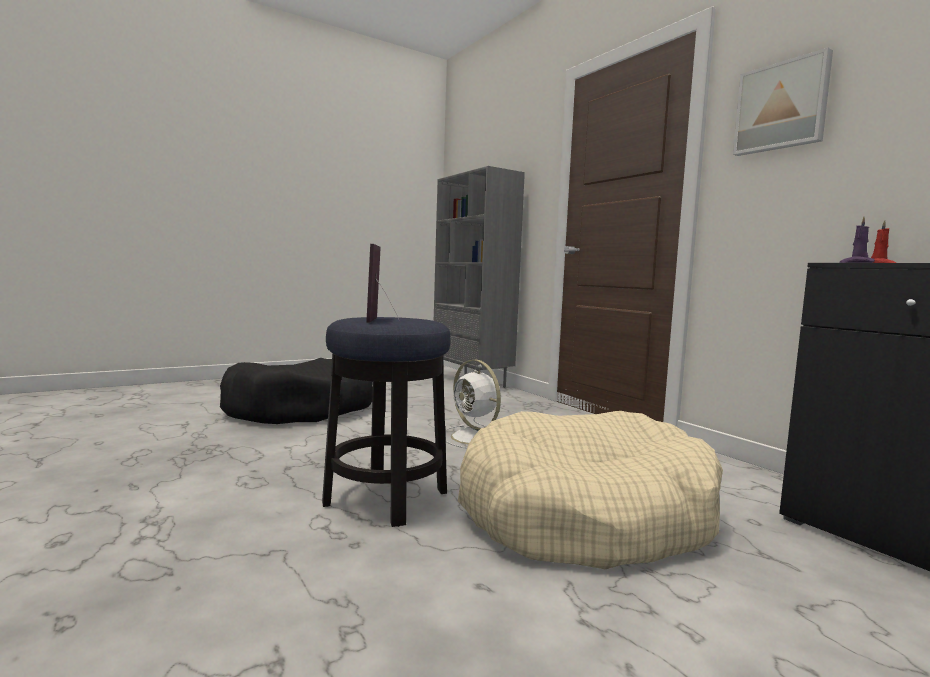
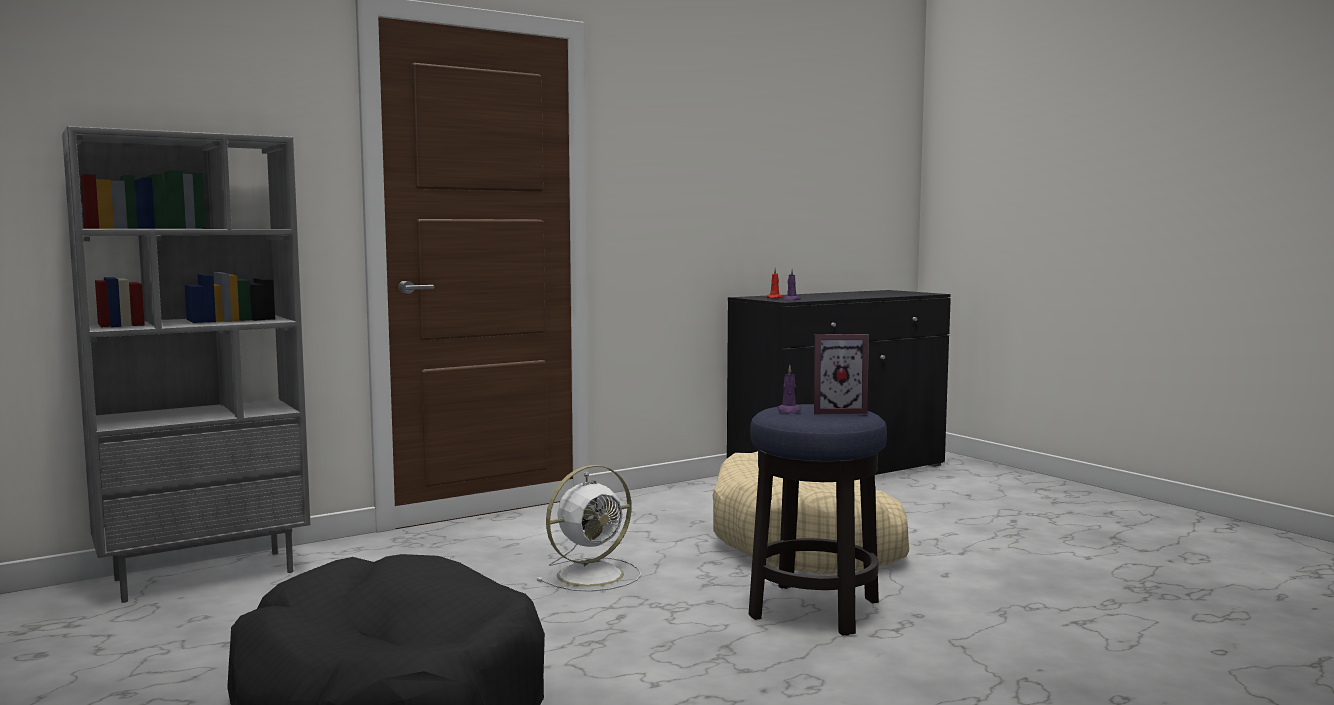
camera: 90 degrees left, 0 degrees up
(391, 317) = (789, 411): none -> purple candle
(782, 107) = (655, 152): picture -> none

